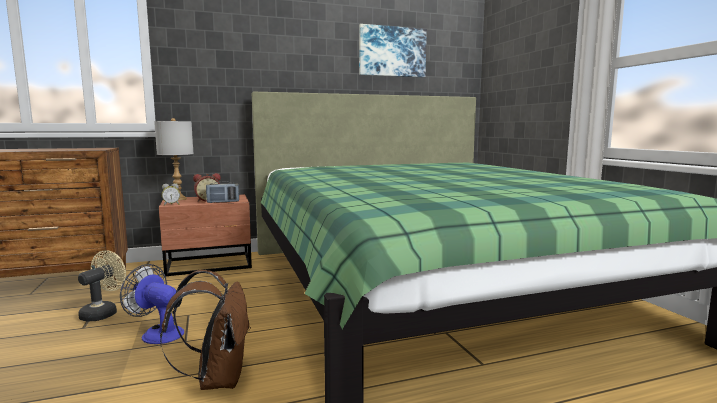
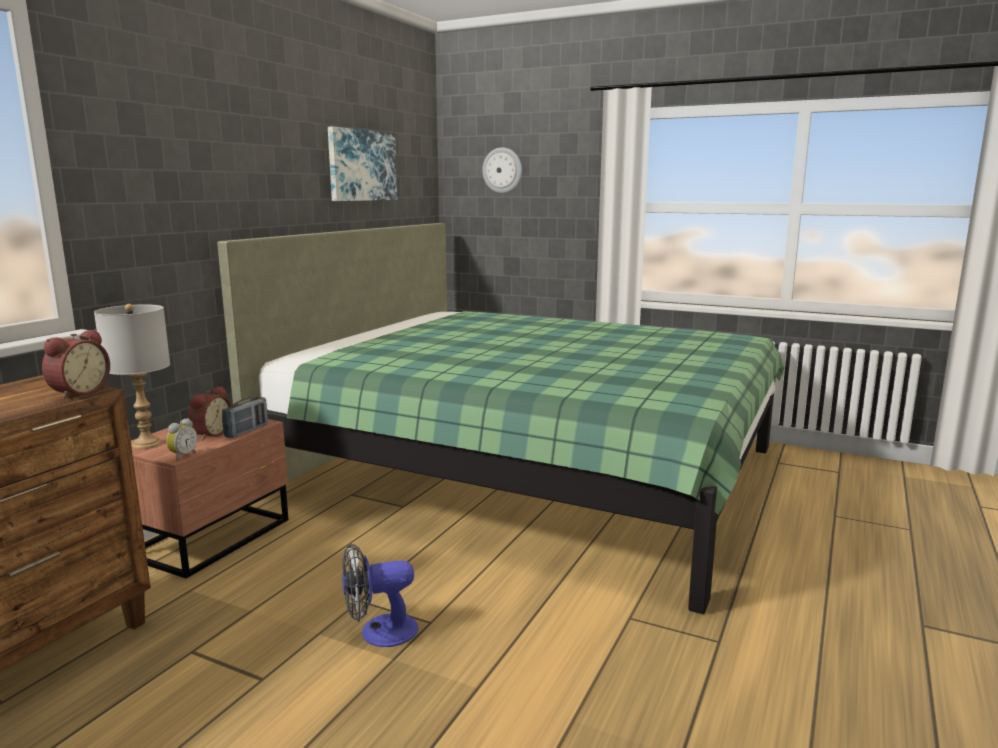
camera: 45 degrees left, 5 degrees up
(89, 149) = (78, 393): none -> alarm clock
(103, 313) = (235, 653): beige fan -> none
(217, 379) = (545, 630): brown backpack -> none
(517, 49) = (502, 170): none -> wall clock

